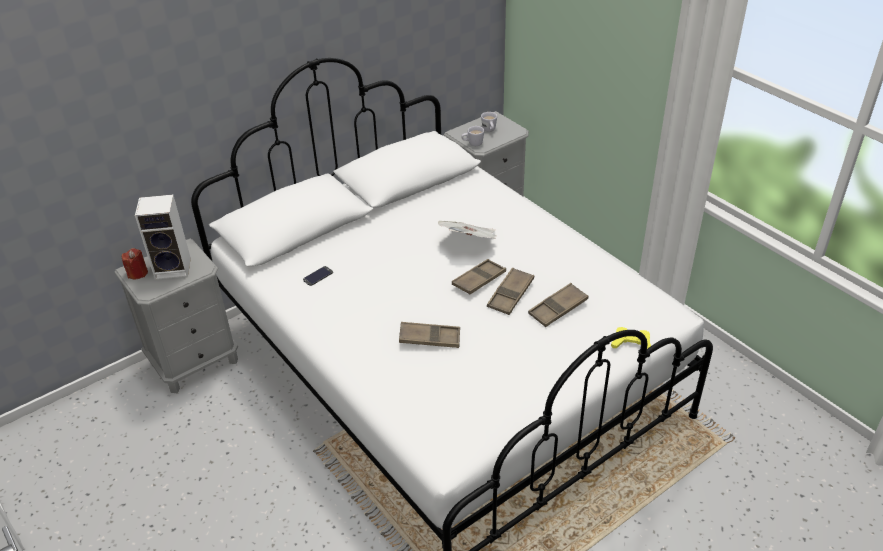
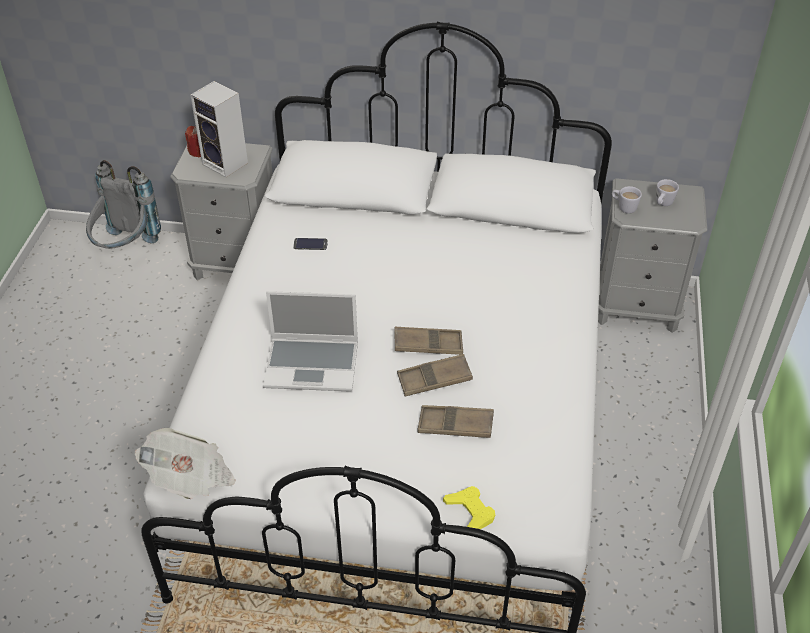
camera: 45 degrees right, 5 degrees up
(83, 413) = (126, 249): none -> grey backpack
(429, 338) = (313, 364): brown tray -> laptop
(470, 242) = (474, 304): newspaper -> newspaper (190, 478)

